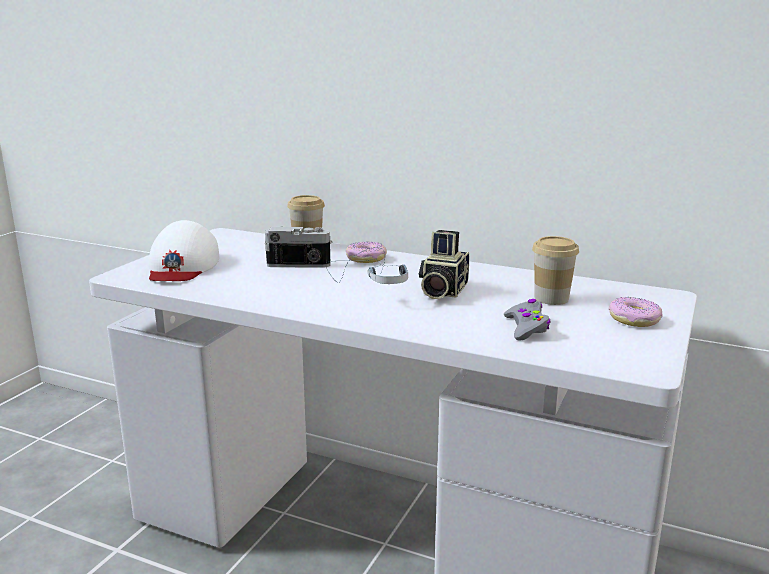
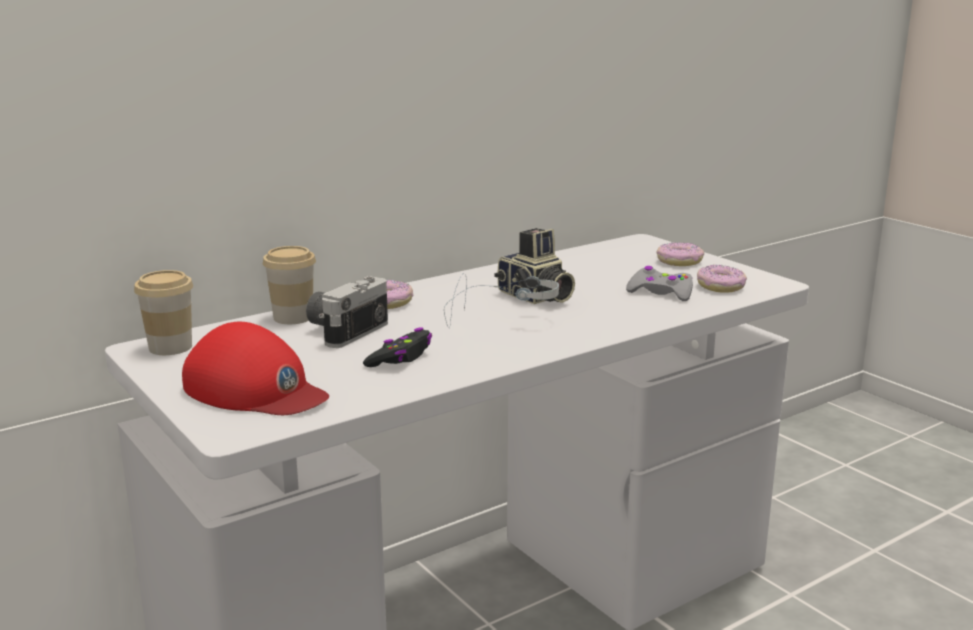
camera: 60 degrees left, 0 degrees up
(182, 266) = (255, 390): white cap -> red cap
(267, 283) = (401, 358): none -> black game controller
(551, 298) = (604, 270): cup -> cup (170, 347)
(589, 347) = (721, 286): none -> donut

